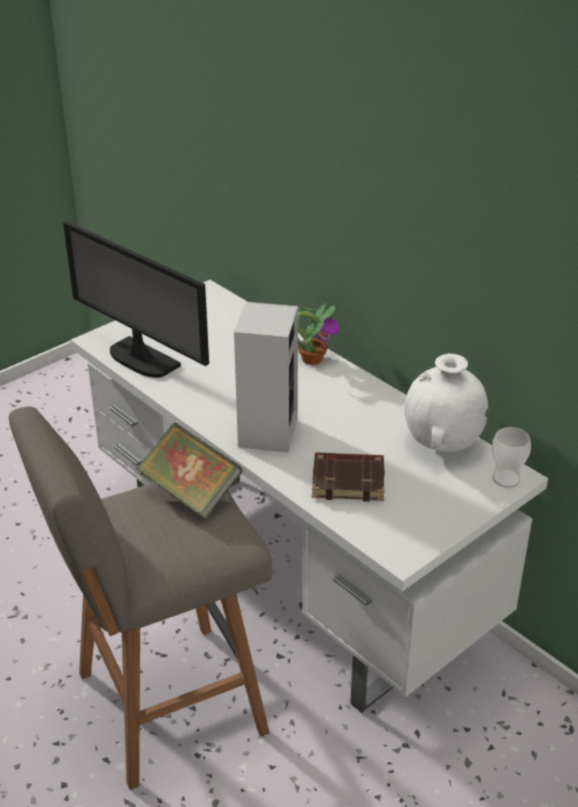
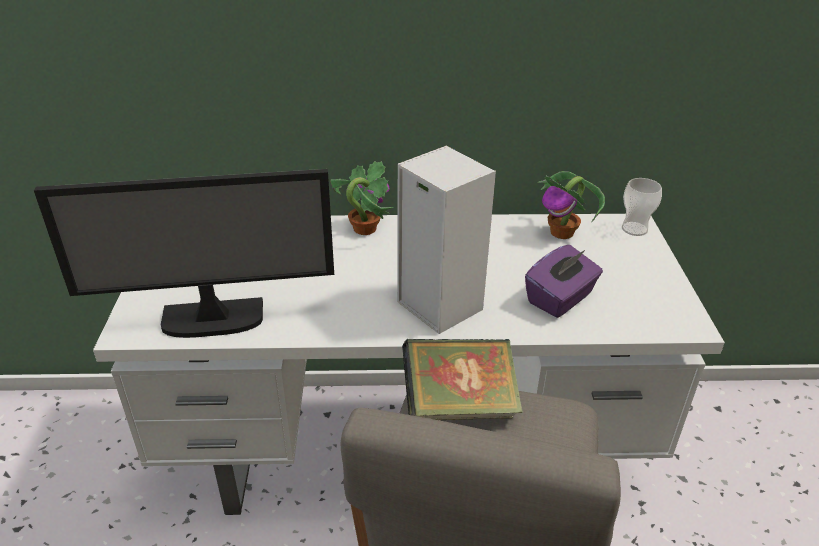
camera: 50 degrees left, 0 degrees up
(349, 481) = (560, 299): brown book -> purple tissue box
(442, 445) = (562, 233): white vase -> potted plant

